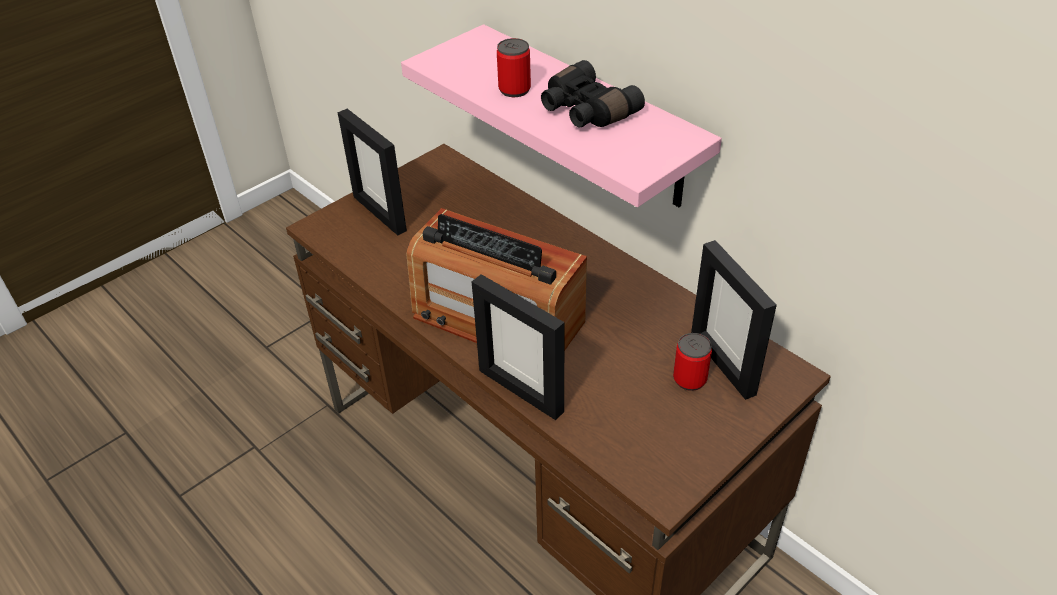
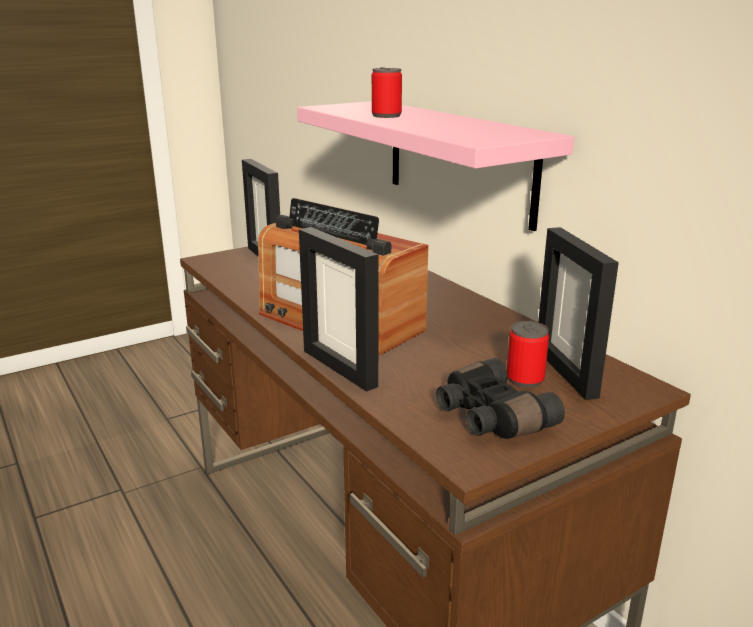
camera: 10 degrees right, 20 degrees down
(585, 111) = (445, 123): black binoculars -> black binoculars (489, 417)

